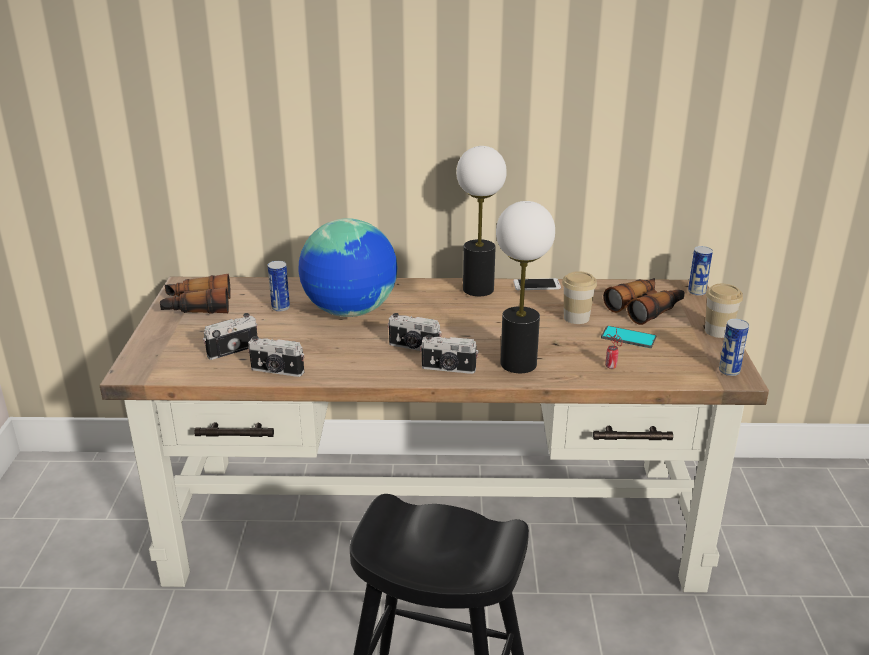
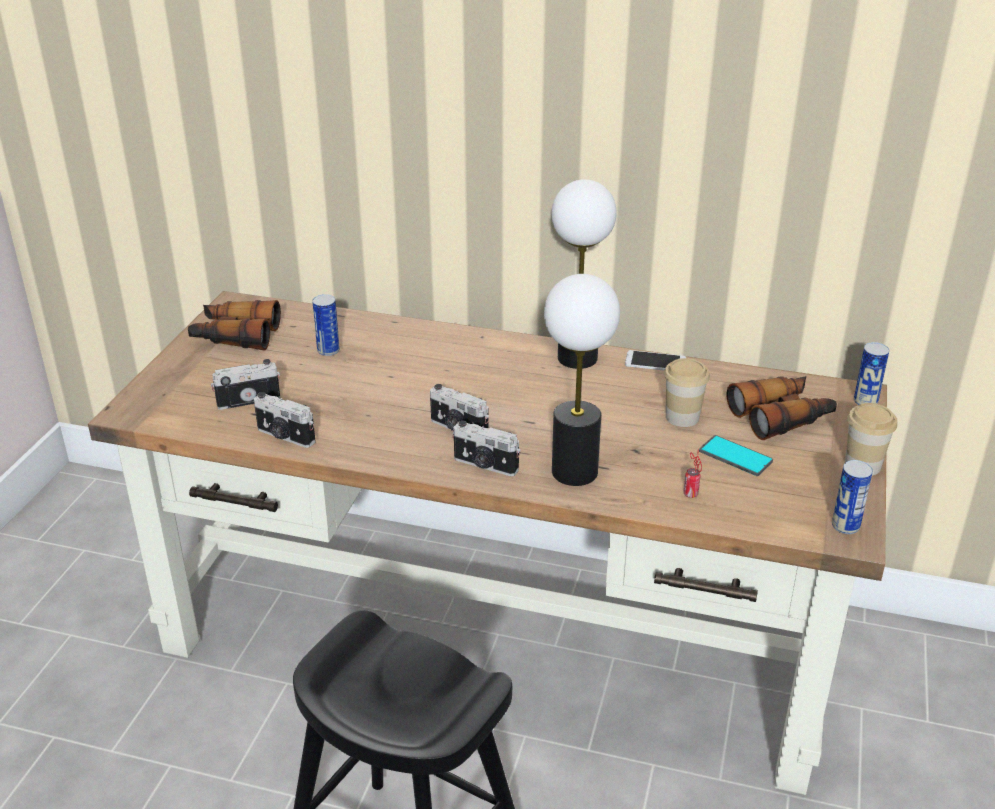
camera: 15 degrees right, 5 degrees up
(350, 312) = (406, 368): globe -> none

